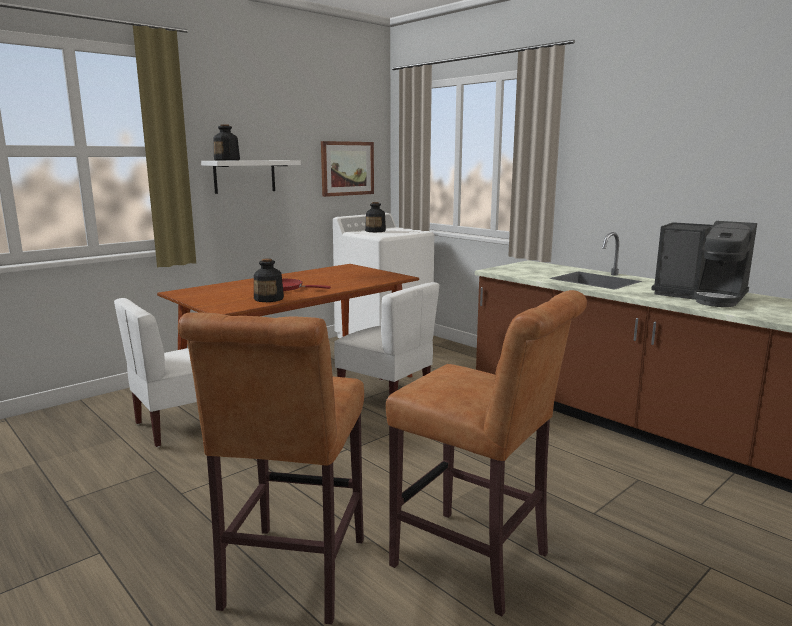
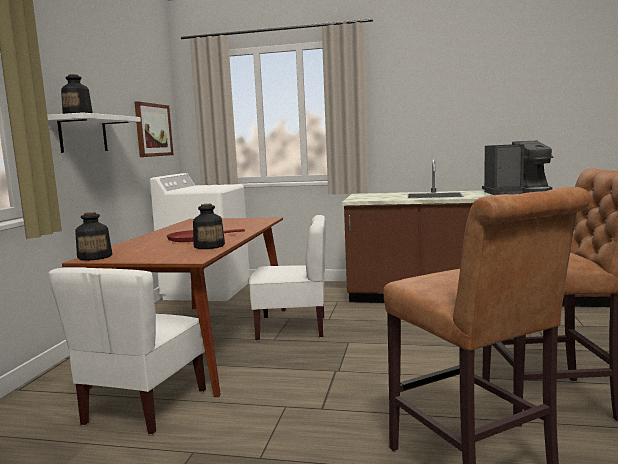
camera: 35 degrees left, 5 degrees down
(375, 231) = (193, 188): bottle -> bottle (95, 257)

